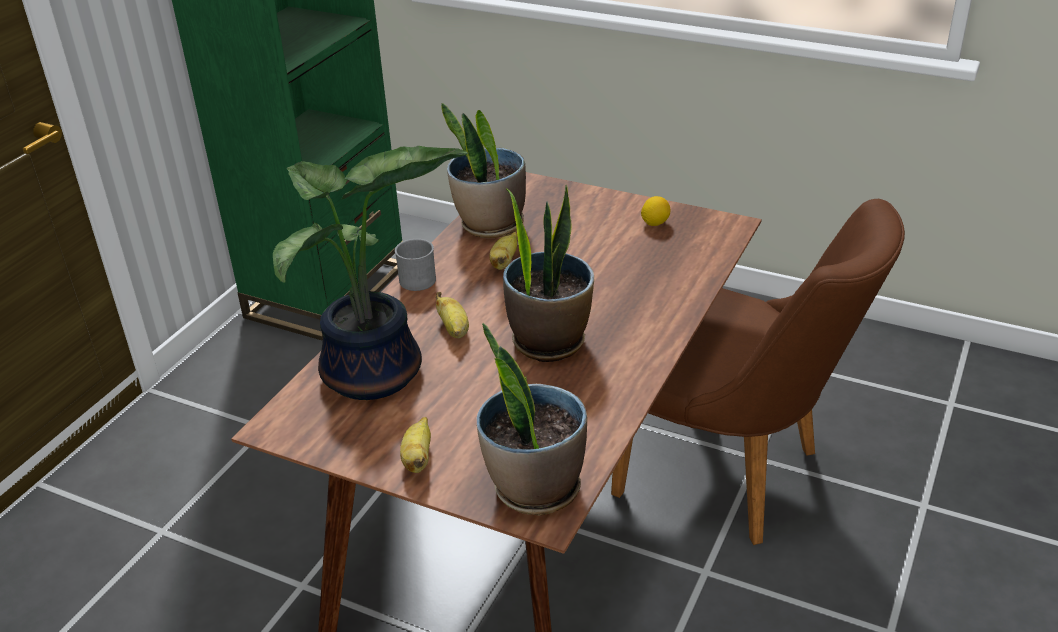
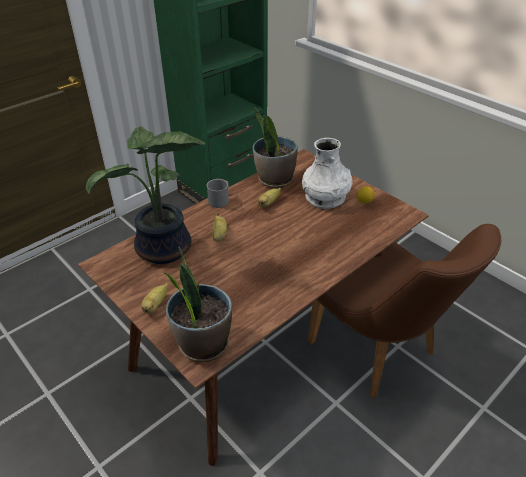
camera: 20 degrees right, 5 degrees up
(549, 341) = (263, 256): potted plant -> none
(590, 231) = (325, 197): none -> white vase

